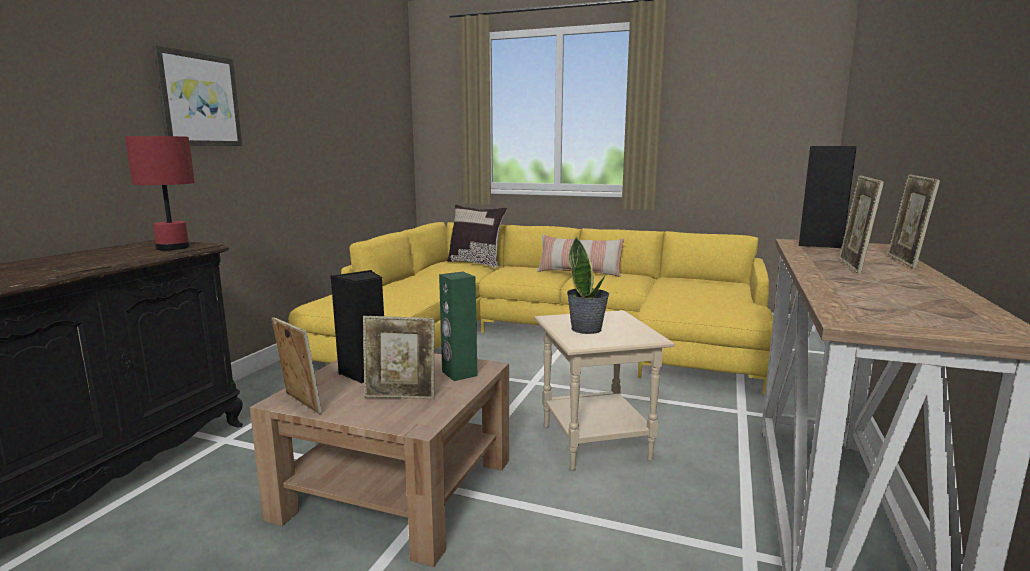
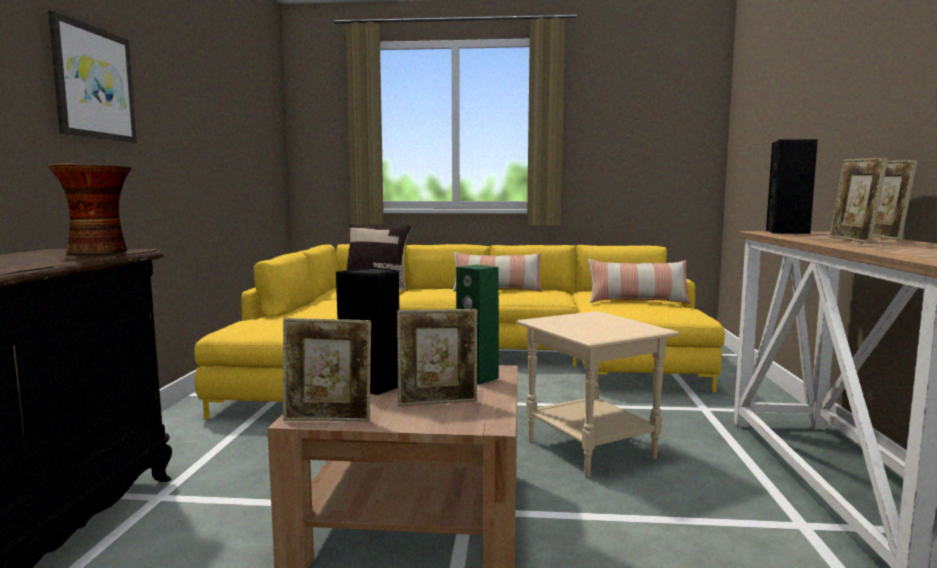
camera: 15 degrees left, 5 degrees down
(173, 247) = (98, 252): red table lamp -> vase
(300, 404) = (328, 419): picture frame -> picture frame turned 150 degrees clockwise
(587, 329) = (584, 326): potted plant -> none
(706, 294) = (637, 301): none -> pillow

